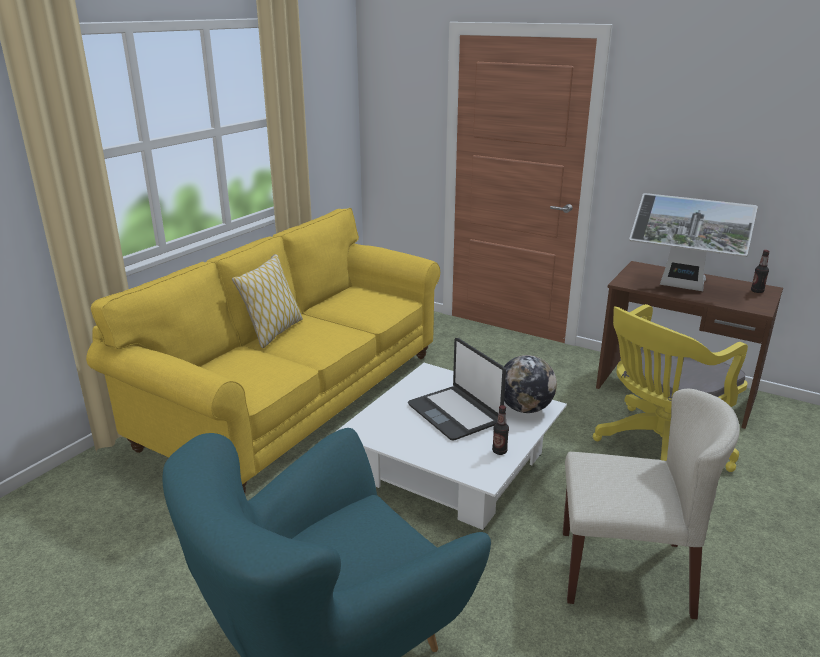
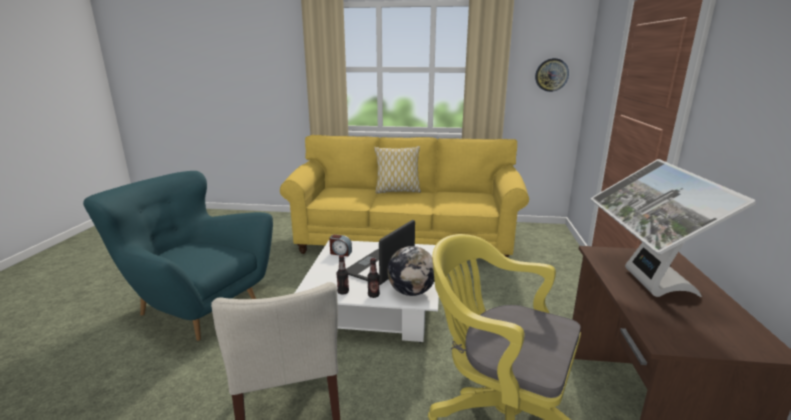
camera: 65 degrees right, 5 degrees down
(333, 115) = (551, 75): none -> wall clock
(388, 432) = (340, 253): none -> alarm clock
(757, 291) = (738, 339): bottle -> bottle (373, 295)

